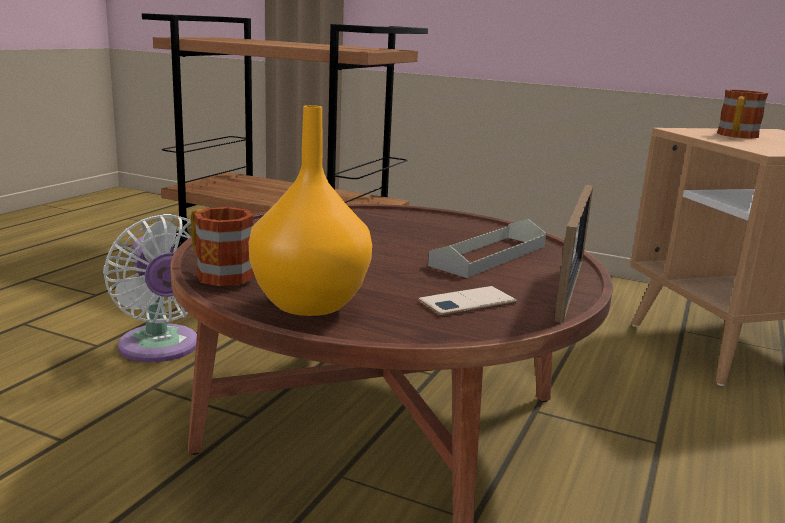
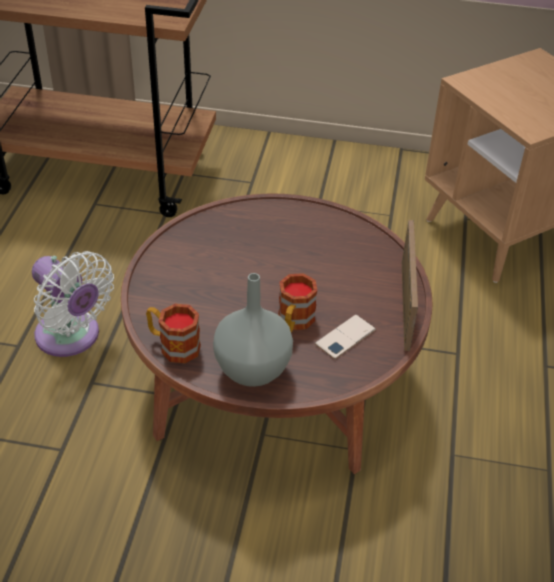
camera: 15 degrees left, 25 degrees up
(309, 305) = (252, 371): orange vase -> grey vase
(489, 255) = (340, 266): grey tray -> none
(736, 136) = (508, 88): mug -> mug (294, 322)

